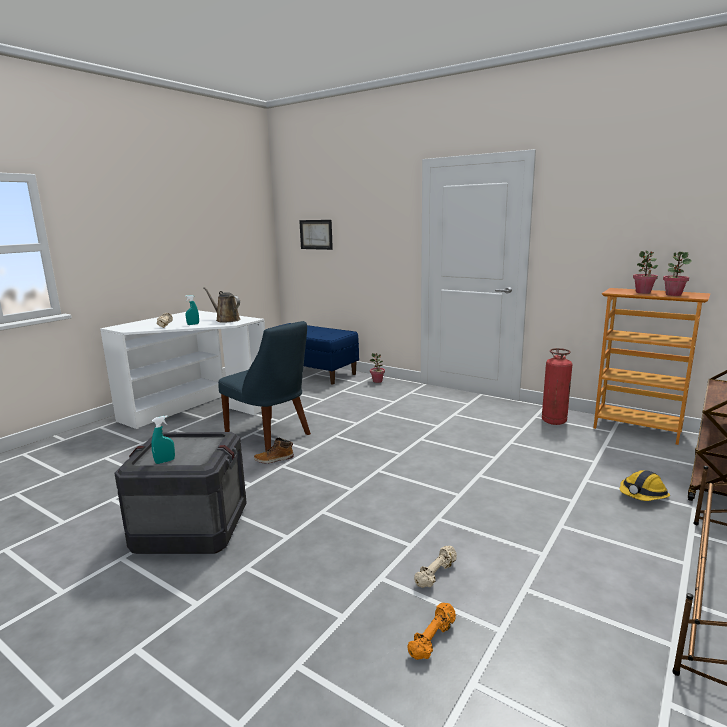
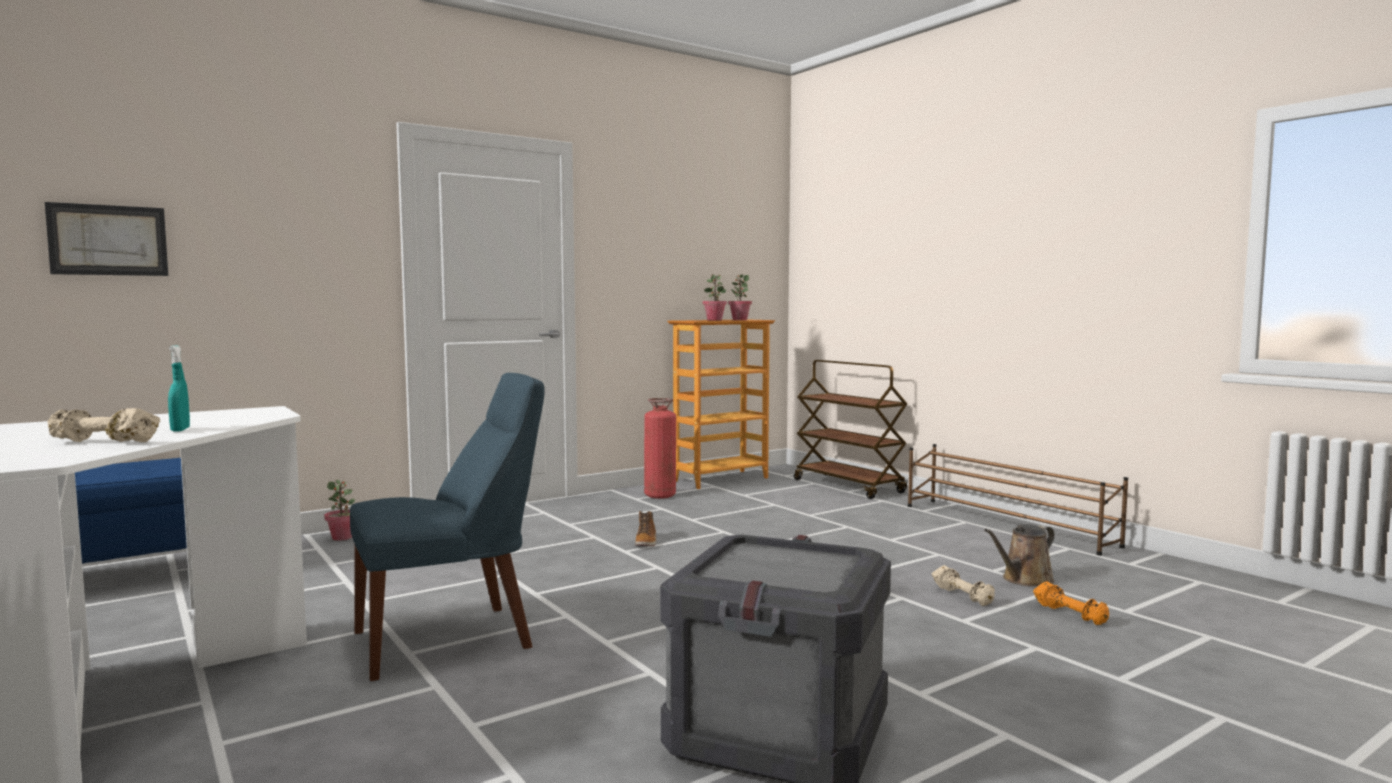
camera: 70 degrees left, 10 degrees down
(165, 461) = (820, 577): turquoise spray bottle -> none
(226, 320) = (211, 417): brown watering can -> brown watering can (1024, 580)
(274, 459) = (570, 645): boot -> boot (646, 542)
(643, 495) = (853, 507): hard hat -> none

